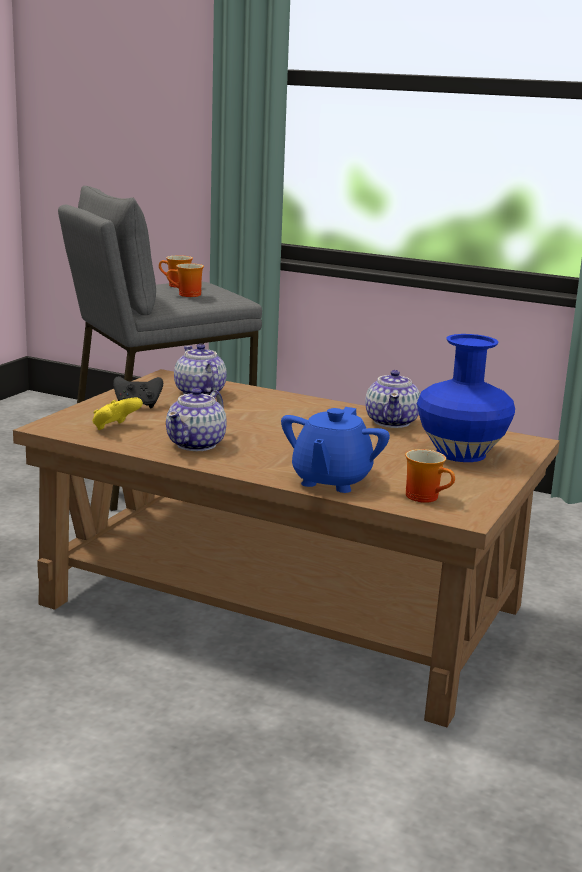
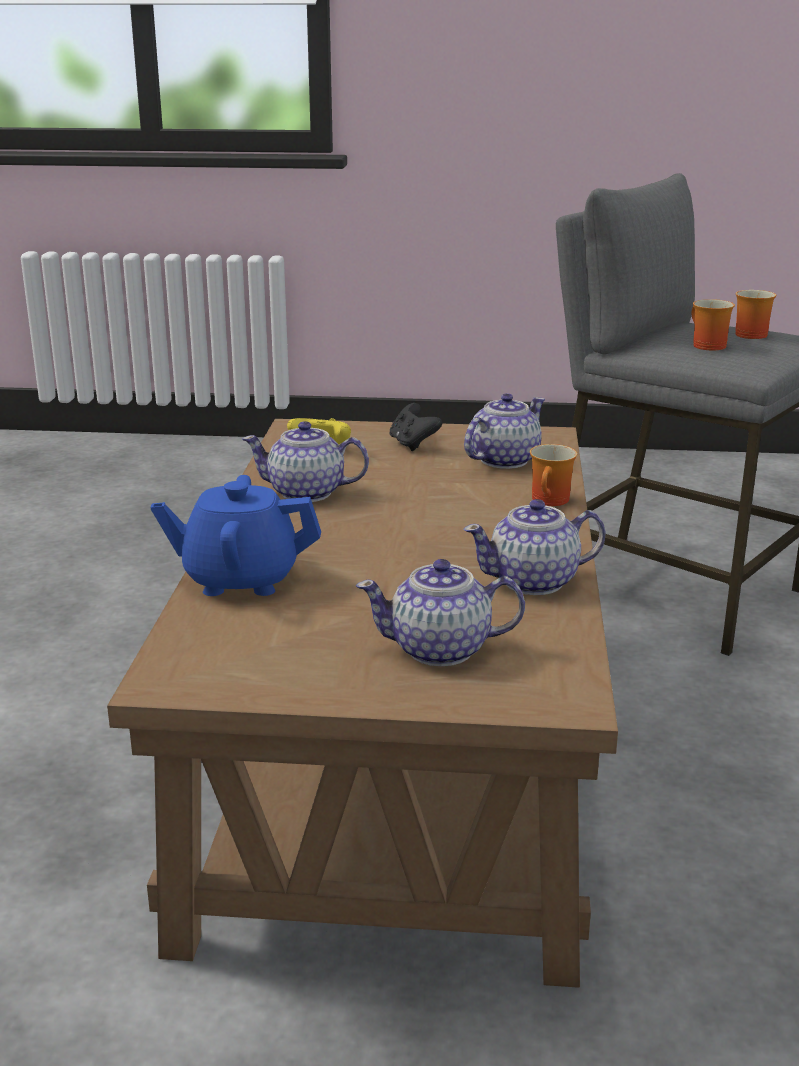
camera: 70 degrees right, 5 degrees up
(426, 497) = (224, 646): mug -> mug (552, 501)
(462, 453) = (441, 650): blue vase -> teapot

